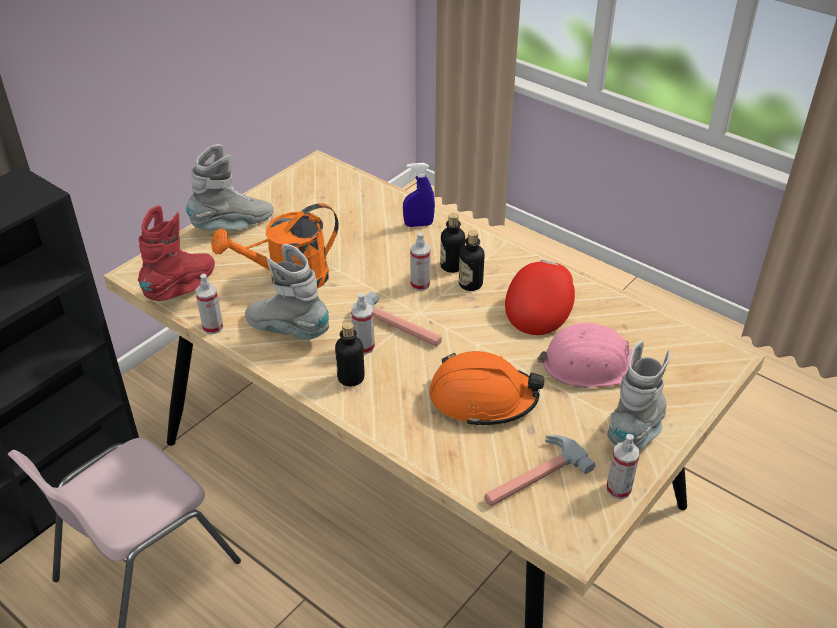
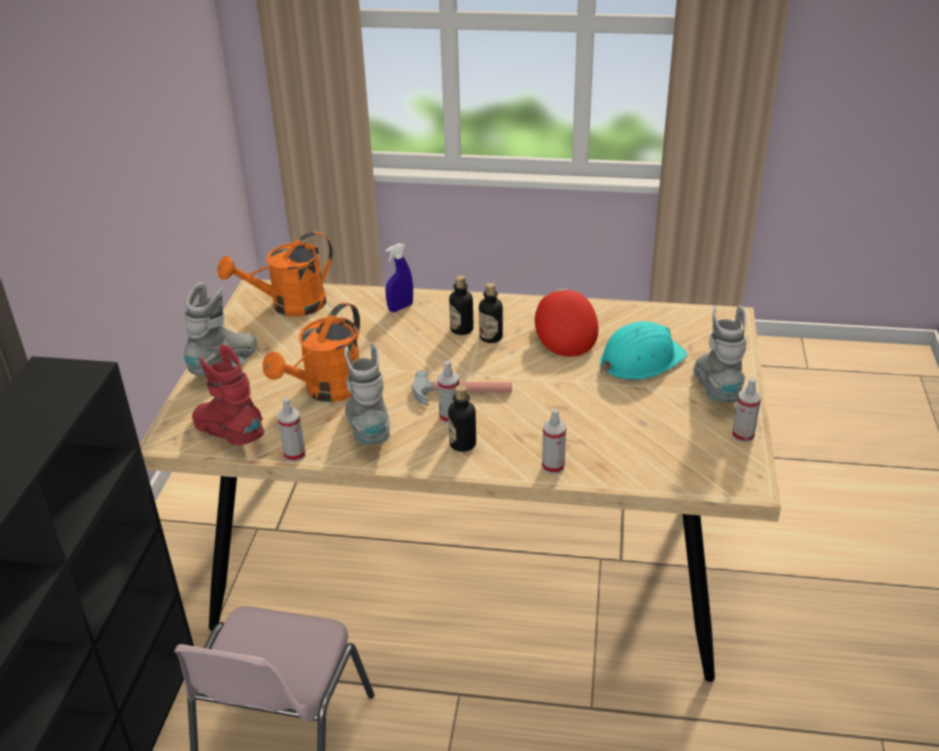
camera: 30 degrees left, 5 degrees down
(183, 288) = (230, 435): red boot -> red boot turned 45 degrees counterclockwise
(288, 330) = (369, 430): grey boot -> grey boot turned 75 degrees clockwise
(330, 189) = (289, 306): none -> orange watering can
(420, 284) = (449, 352): spray bottle -> spray bottle (553, 467)
(483, 398) = (585, 416): orange hard hat -> none
(532, 476) = (674, 453): hammer -> none
(590, 364) = (640, 360): pink hard hat -> turquoise hard hat

